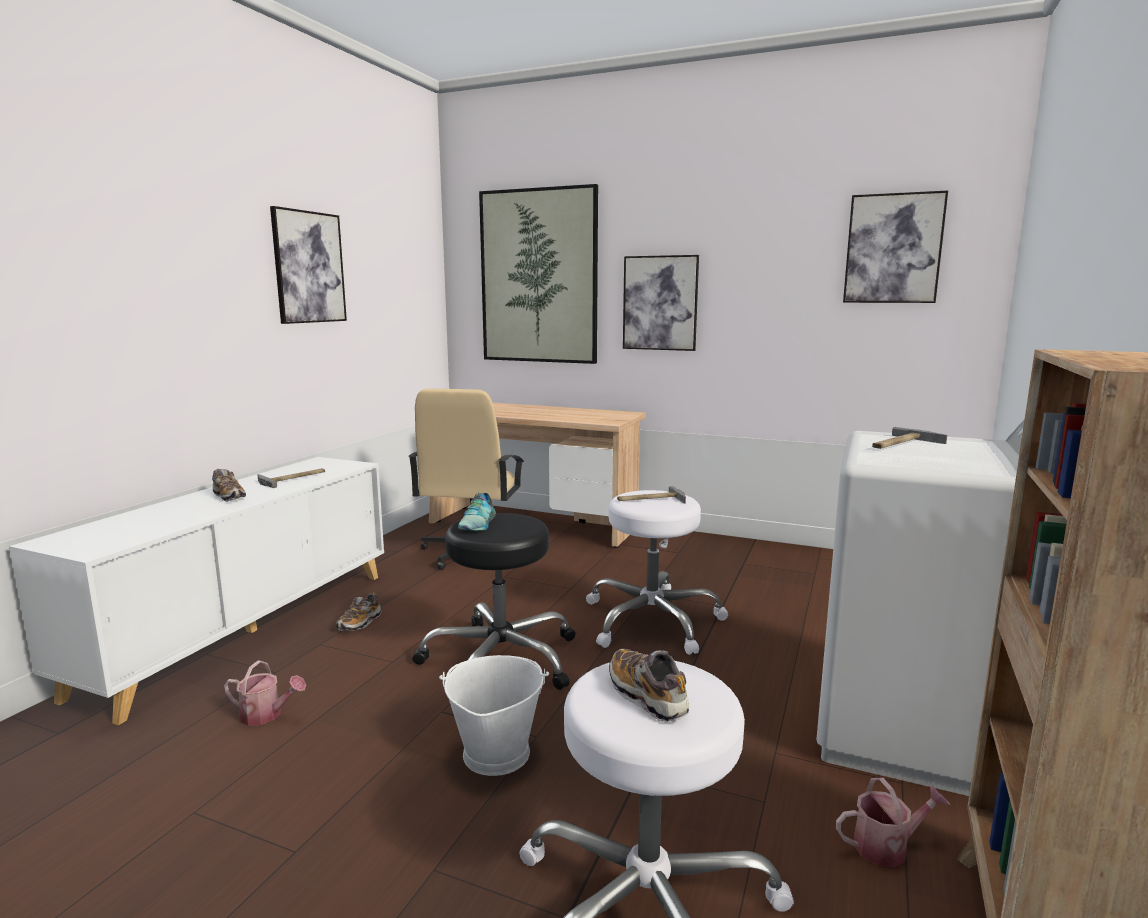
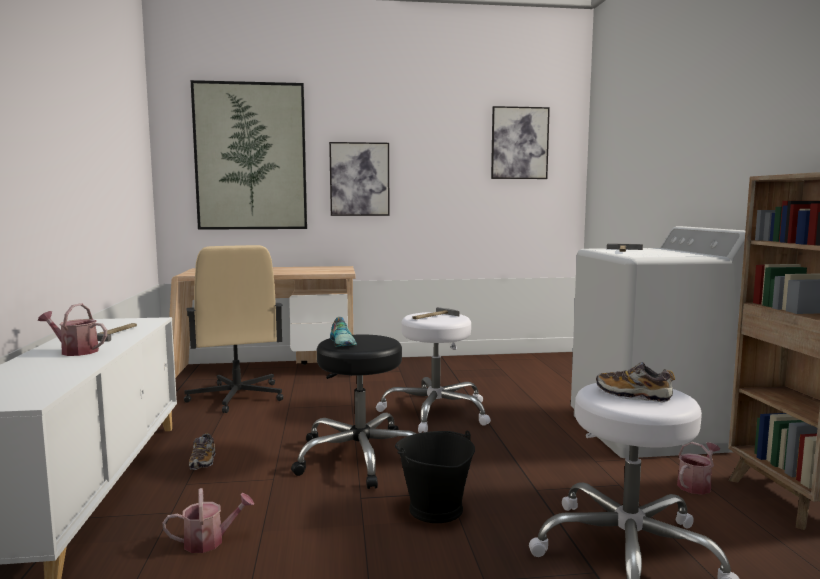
camera: 30 degrees left, 5 degrees down
(229, 496) = (75, 351): shoe -> watering can
(309, 267) = (81, 132): picture -> none
(495, 753) = (435, 509): white bucket -> black bucket

